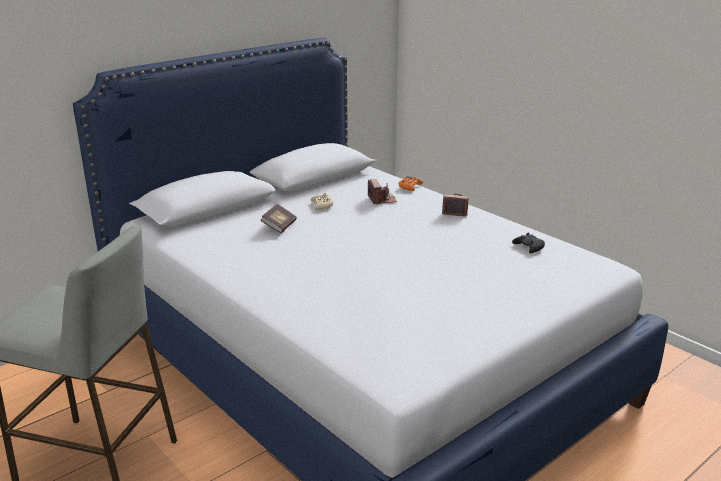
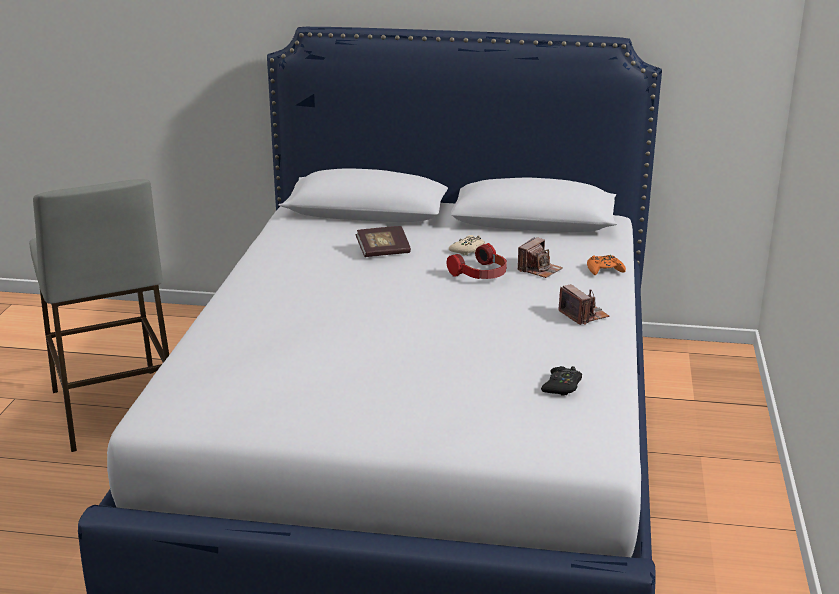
camera: 50 degrees right, 0 degrees up
(361, 214) = (481, 274): none -> headphones

